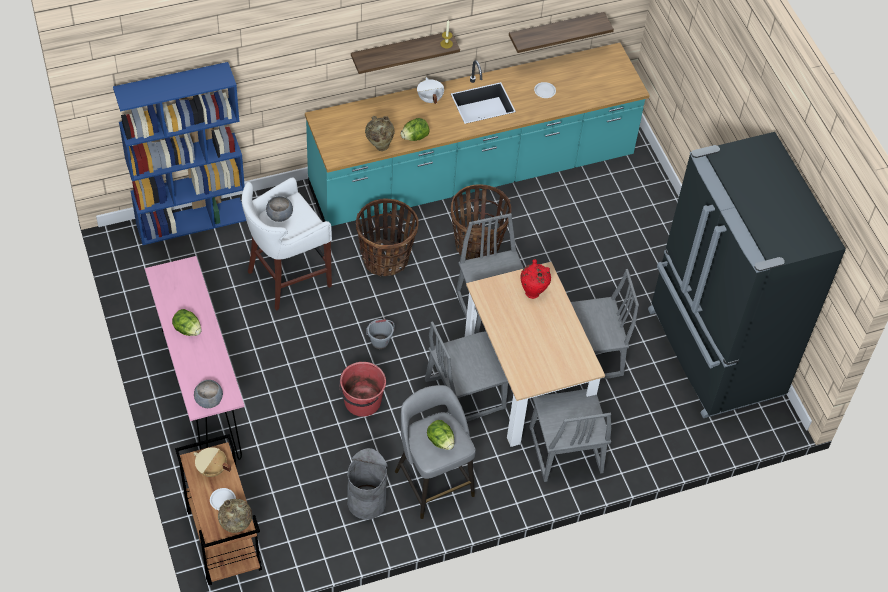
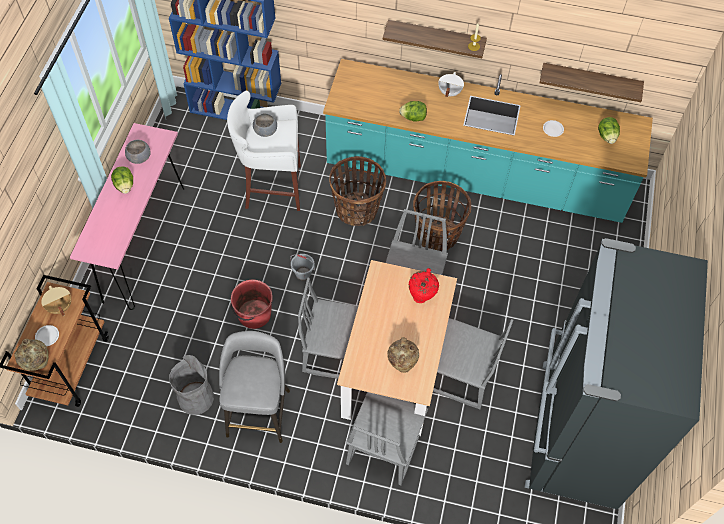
camera: 35 degrees right, 5 degrees up
(209, 399) = (95, 249): grey bowl -> grey bowl (140, 157)
(379, 146) = (379, 111): beige vase -> beige vase (402, 365)
(440, 441) = (251, 384): lettuce -> lettuce (607, 136)

